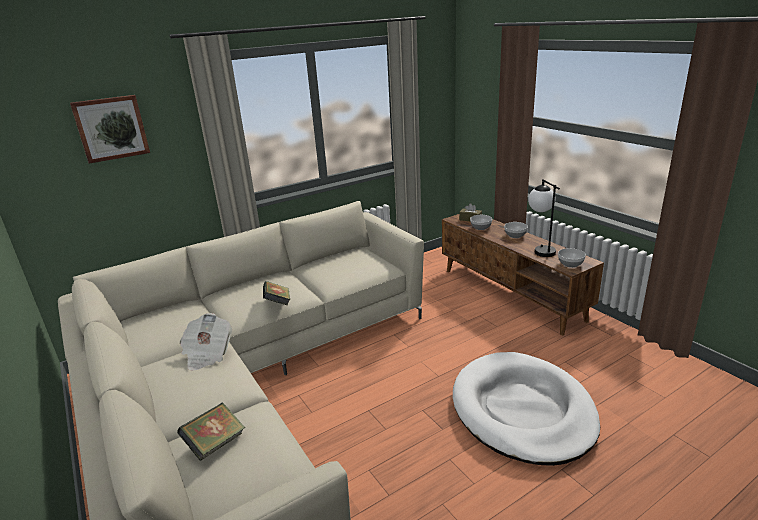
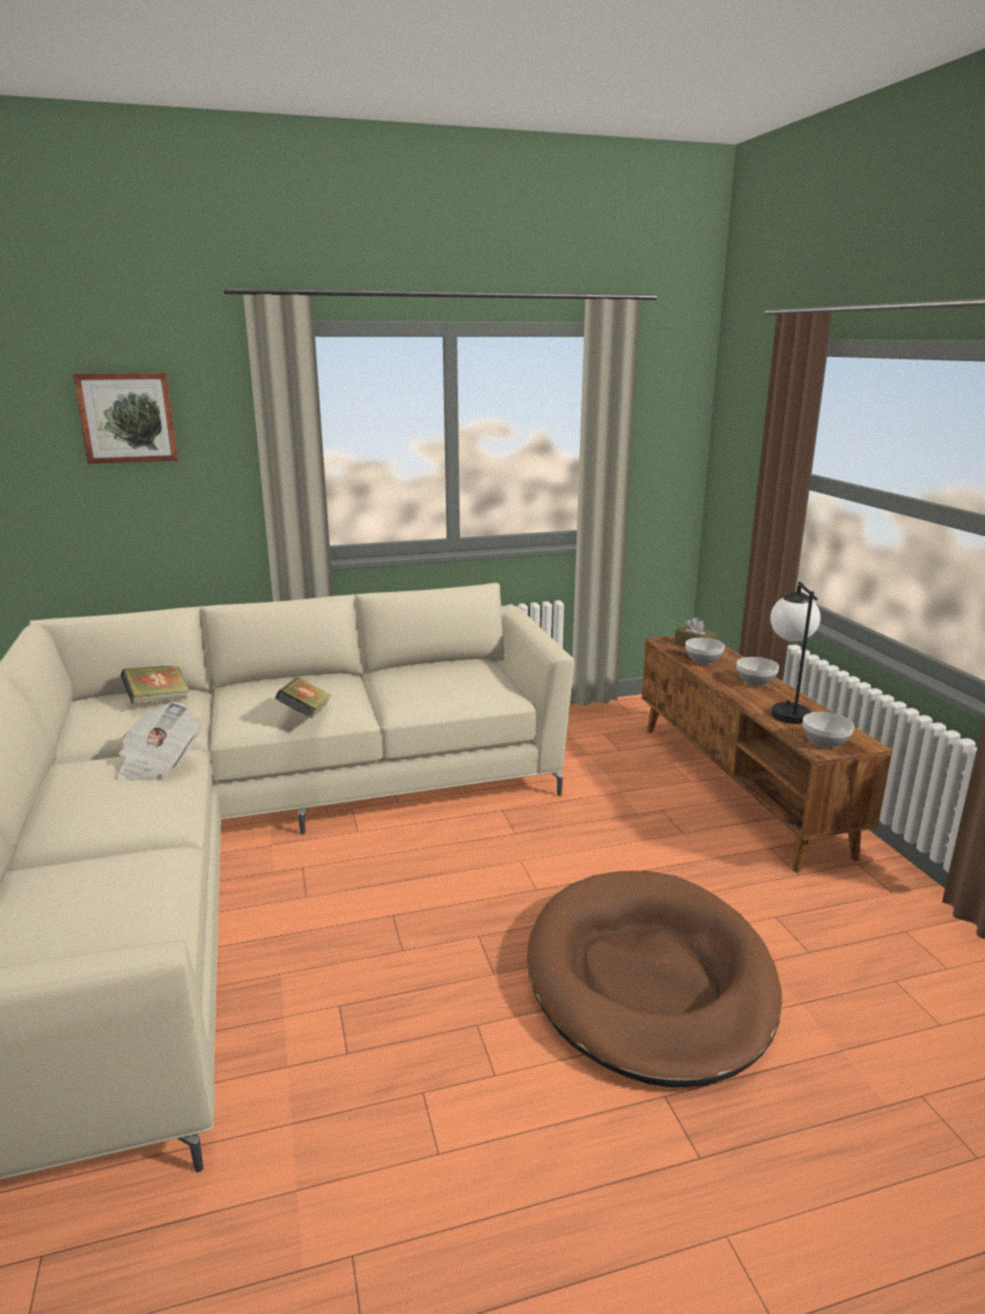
camera: 15 degrees right, 5 degrees down
(215, 443) = (76, 885): book -> book (158, 701)
(522, 411) = (649, 979): white dog bed -> brown dog bed

